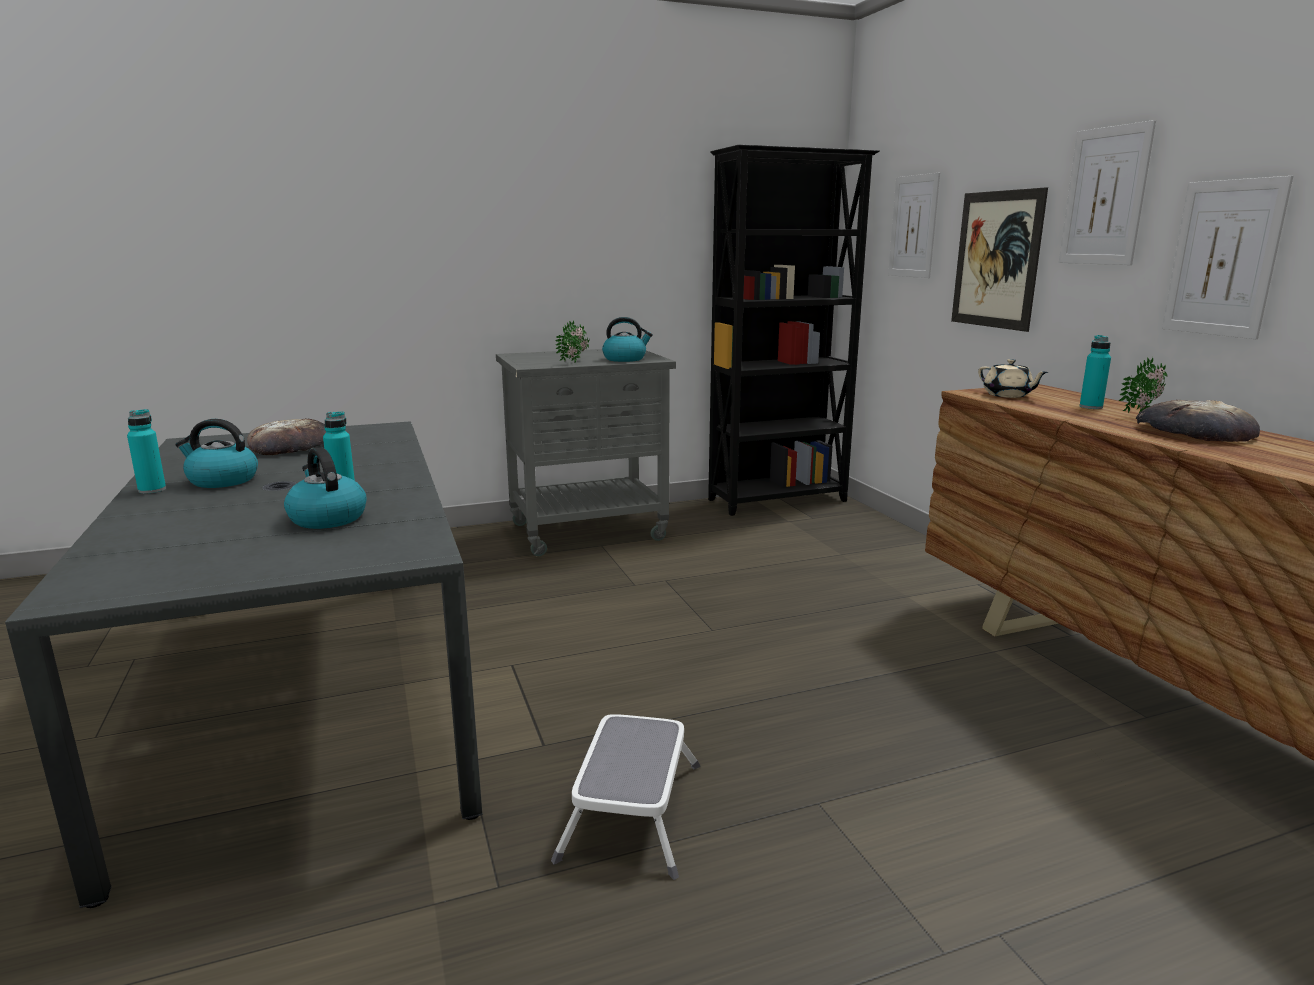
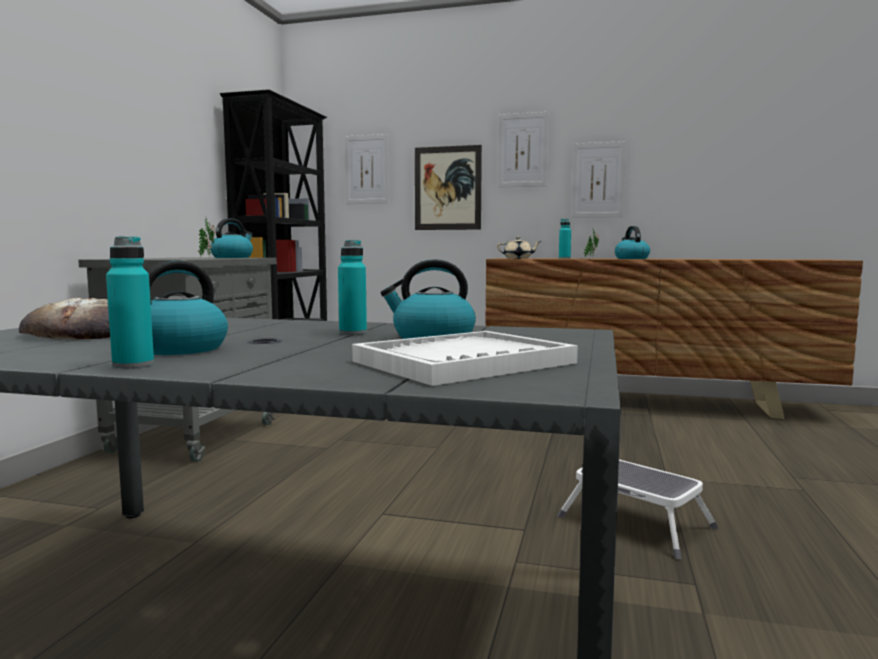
camera: 55 degrees left, 10 degrees down
(189, 552) = (463, 362): none -> white tray
(1193, 432) = (631, 258): bread -> kettle

